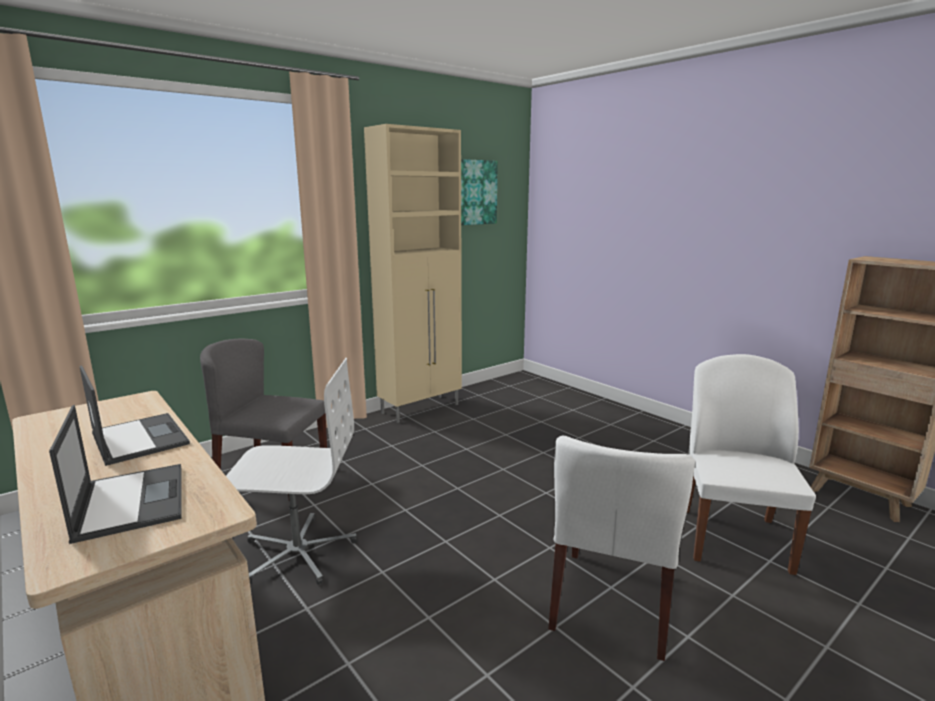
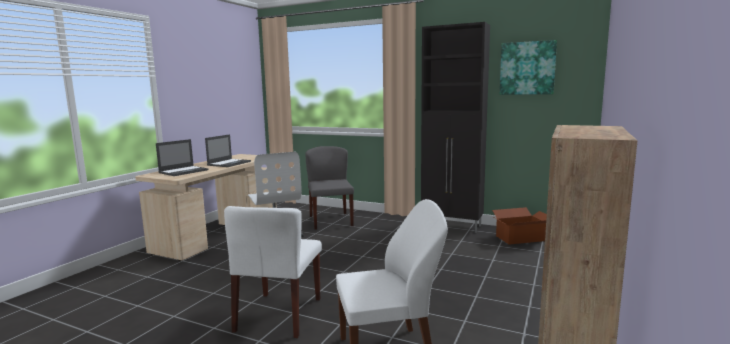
camera: 65 degrees right, 5 degrees down
(421, 408) = (452, 226): beige cabinet -> black cabinet
(497, 393) = (519, 238): none -> cardboard box
(612, 602) = (279, 314): white chair -> white chair turned 75 degrees counterclockwise

